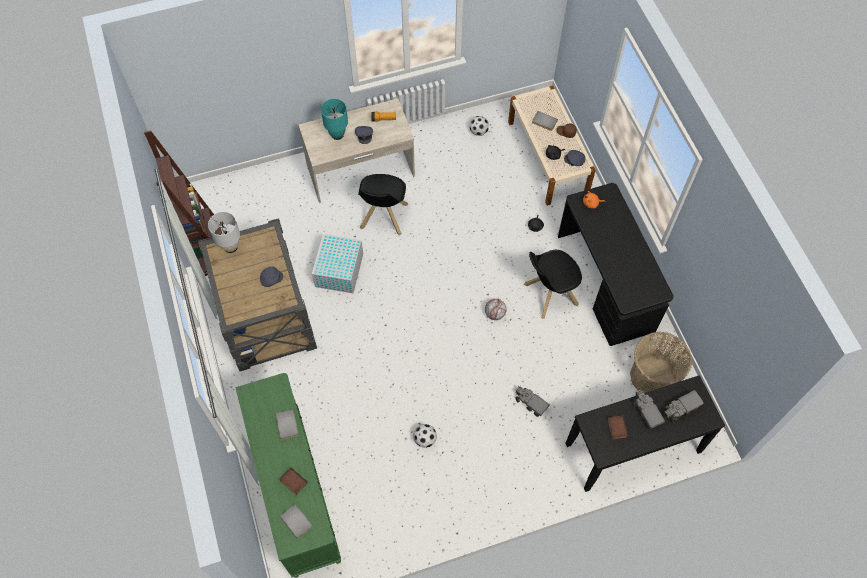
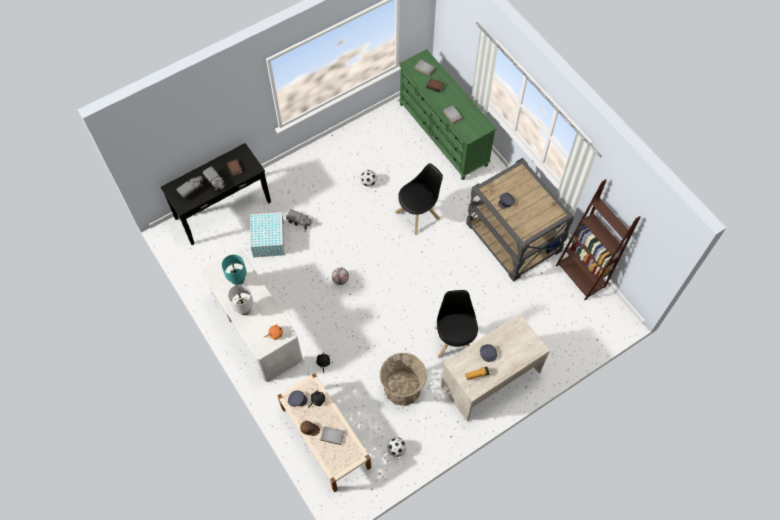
camera: 165 degrees right, 0 degrees up
(230, 247) = (547, 217): white table lamp -> white table lamp (244, 310)
(337, 134) = (511, 349): turquoise table lamp -> turquoise table lamp (238, 280)
(339, 271) = (473, 284): white storage box -> white storage box (269, 239)
(549, 294) = (301, 305): black chair -> black chair (418, 214)
(606, 281) = (256, 327): black desk -> white desk
(653, 376) = (212, 261): basket -> basket (402, 388)

